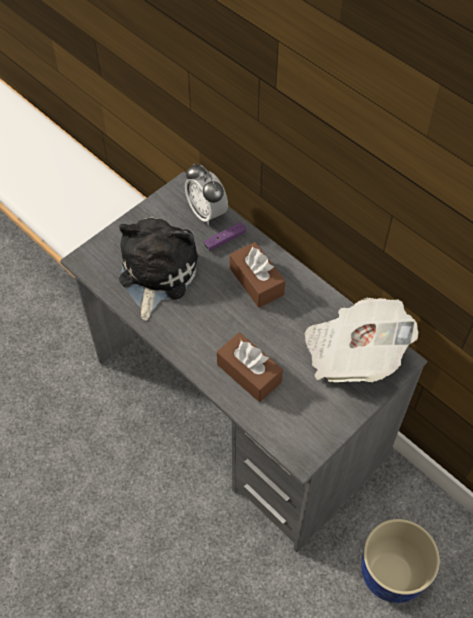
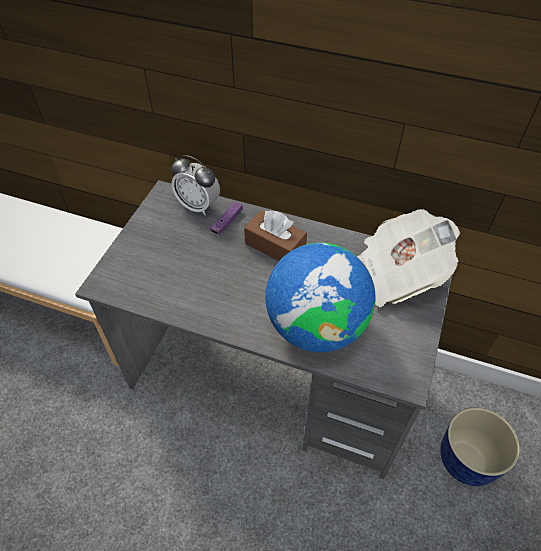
camera: 25 degrees left, 5 degrees down
(156, 274) = (179, 272): plush toy -> none
(249, 373) = (315, 326): brown tissue box -> globe

